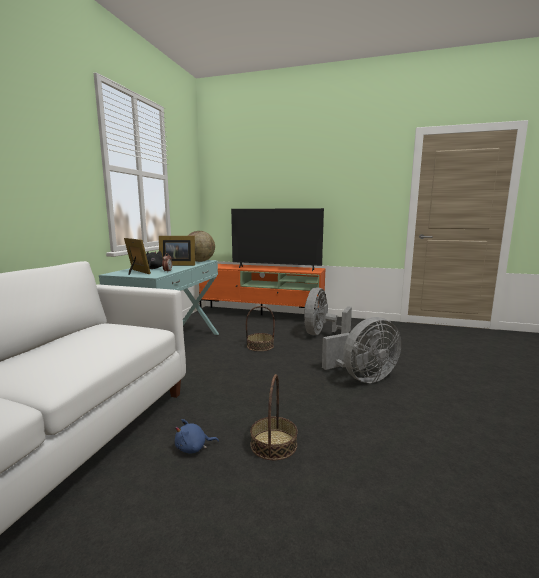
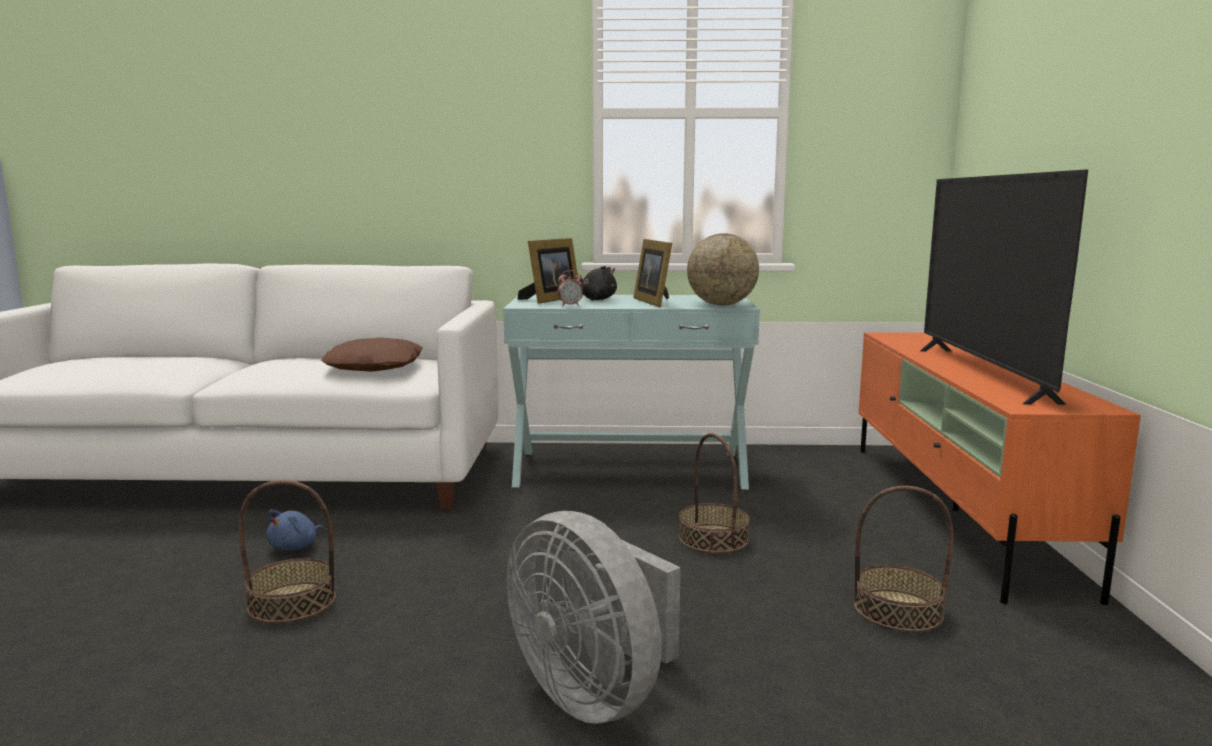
camera: 75 degrees right, 0 degrees up
(109, 334) = (375, 366): none -> brown pillow
(193, 448) = (296, 547): blue plush toy -> blue plush toy turned 120 degrees counterclockwise
(321, 334) = (897, 611): grey fan -> basket

